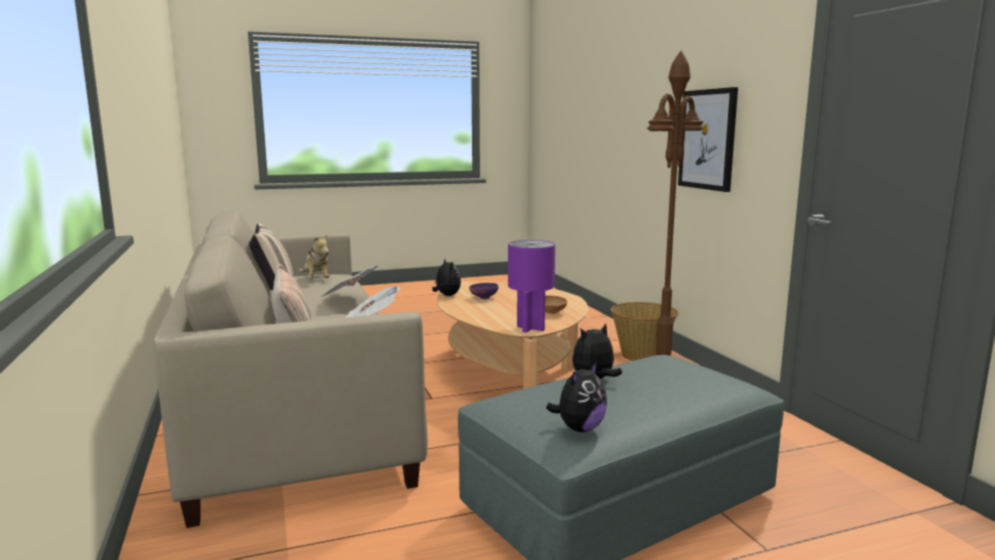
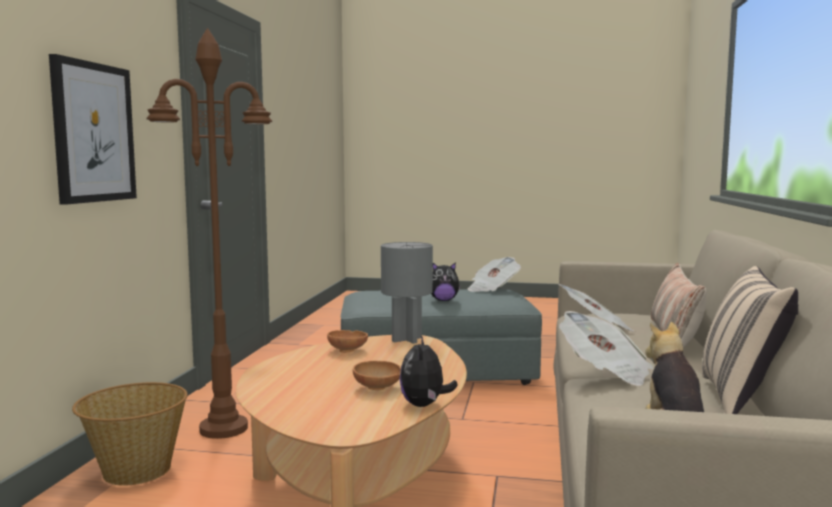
camera: 150 degrees left, 5 degrees down
(483, 298) = (377, 389): purple bowl -> brown bowl
(530, 328) = (407, 339): purple table lamp -> grey table lamp
(579, 428) = (492, 289): plush toy -> newspaper

